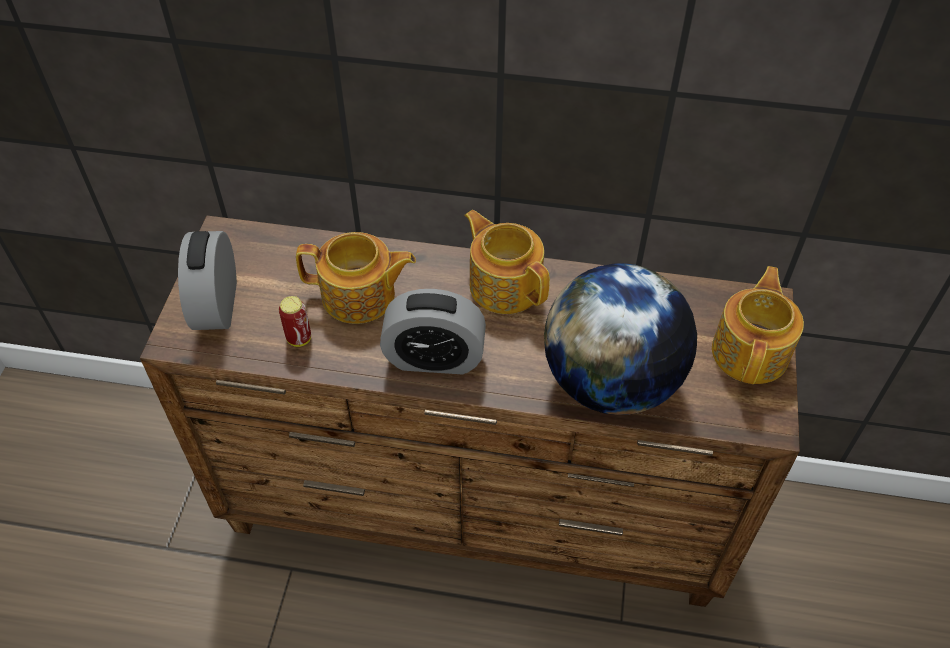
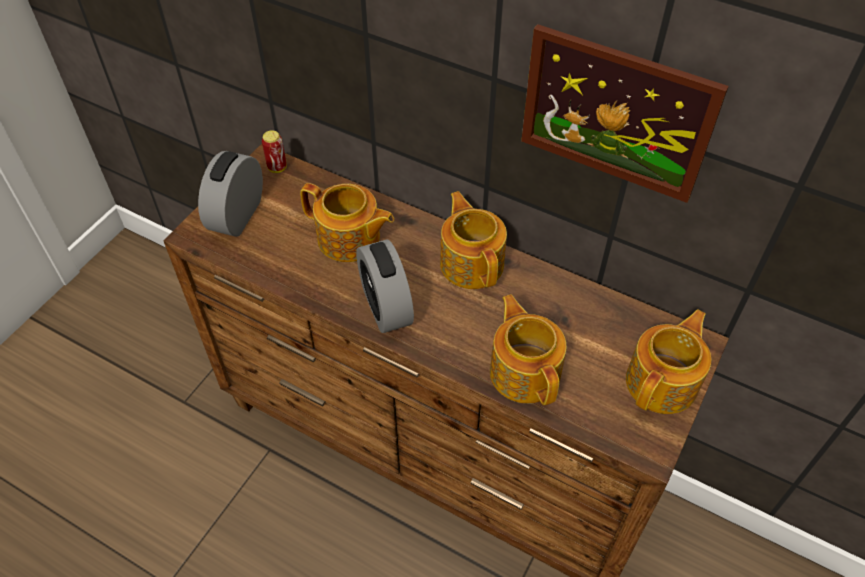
camera: 20 degrees right, 0 degrees up
(299, 338) = (287, 260): can -> can (277, 168)
(434, 358) = (386, 306): alarm clock -> alarm clock turned 45 degrees clockwise
(611, 382) = (525, 371): globe -> teapot
(650, 82) = (616, 114): none -> picture

